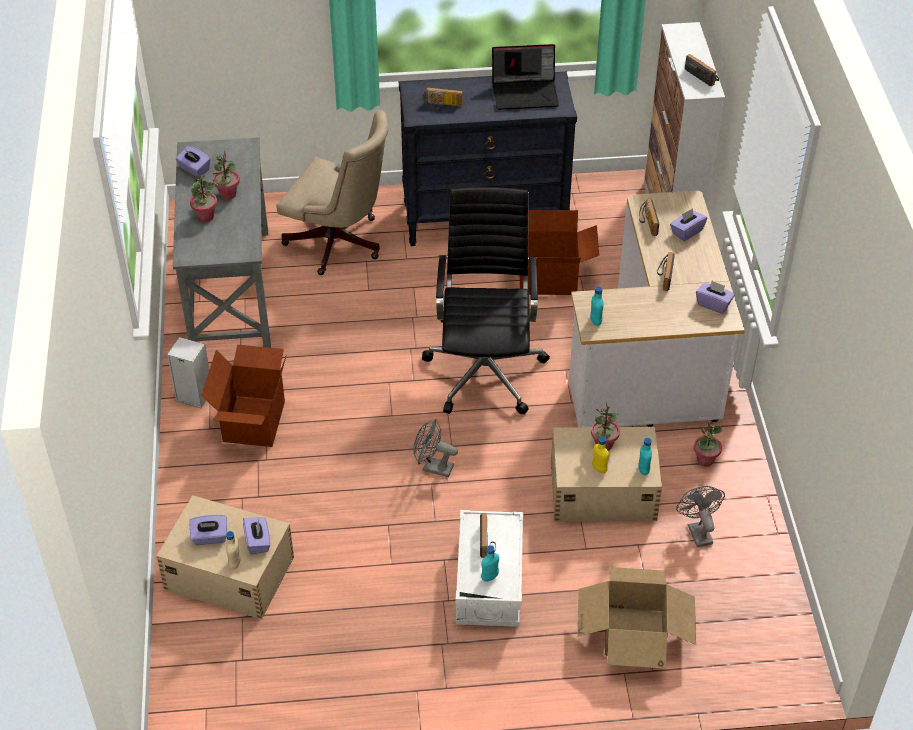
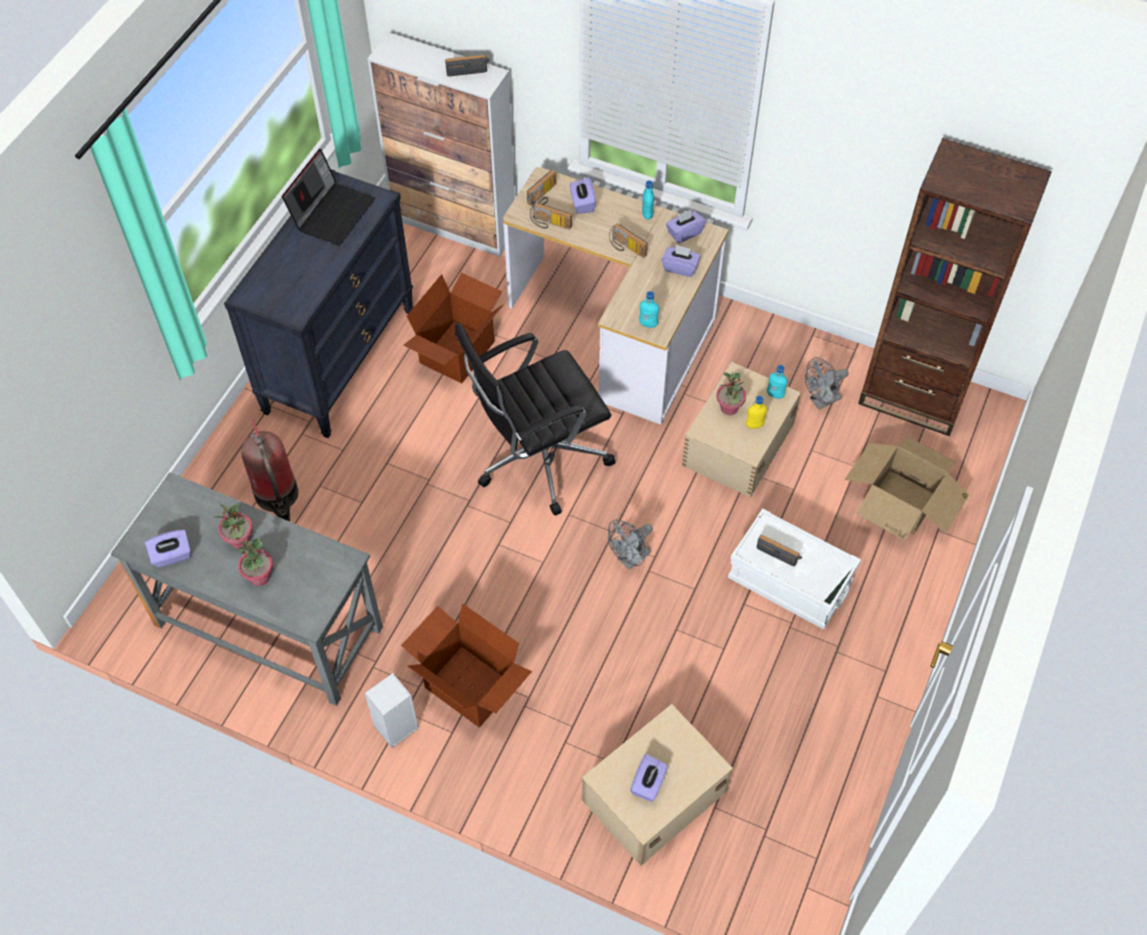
camera: 60 degrees left, 10 degrees up
(234, 563) = (694, 775): beige bottle -> none
(258, 542) = (679, 742): purple tissue box -> purple tissue box (680, 267)
(340, 244) = (277, 497): beige office chair -> fire extinguisher
(442, 105) = (294, 285): radio -> radio (543, 196)
(486, 370) = (537, 458): black office chair -> black office chair turned 60 degrees counterclockwise
(490, 577) = (819, 570): turquoise bottle -> turquoise bottle (647, 214)
(697, 531) = (821, 401): grey fan -> grey fan turned 45 degrees counterclockwise
(705, 460) = (749, 355): potted plant -> none
(762, 597) = (913, 396): none -> brown bookcase

